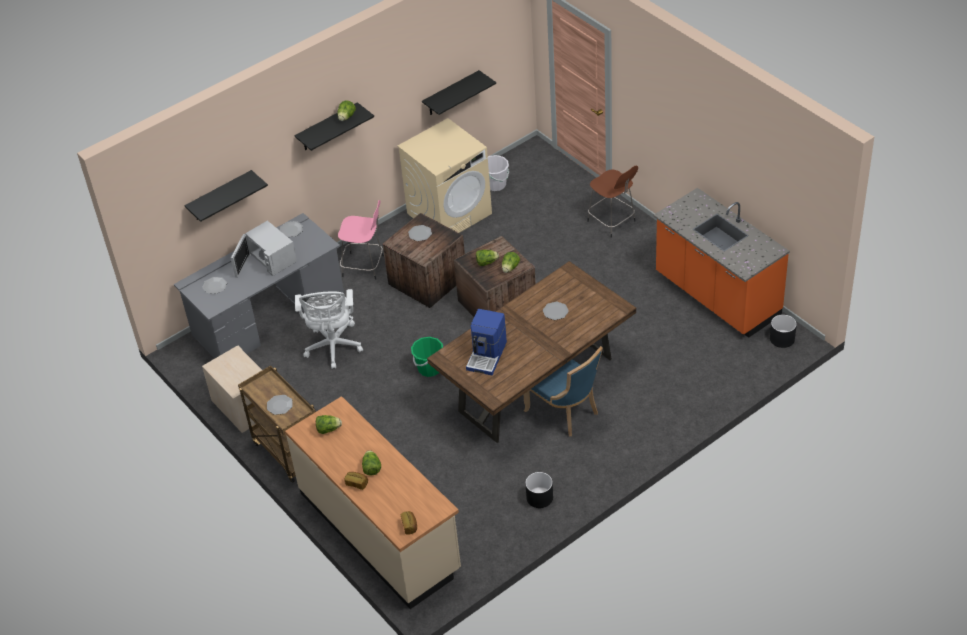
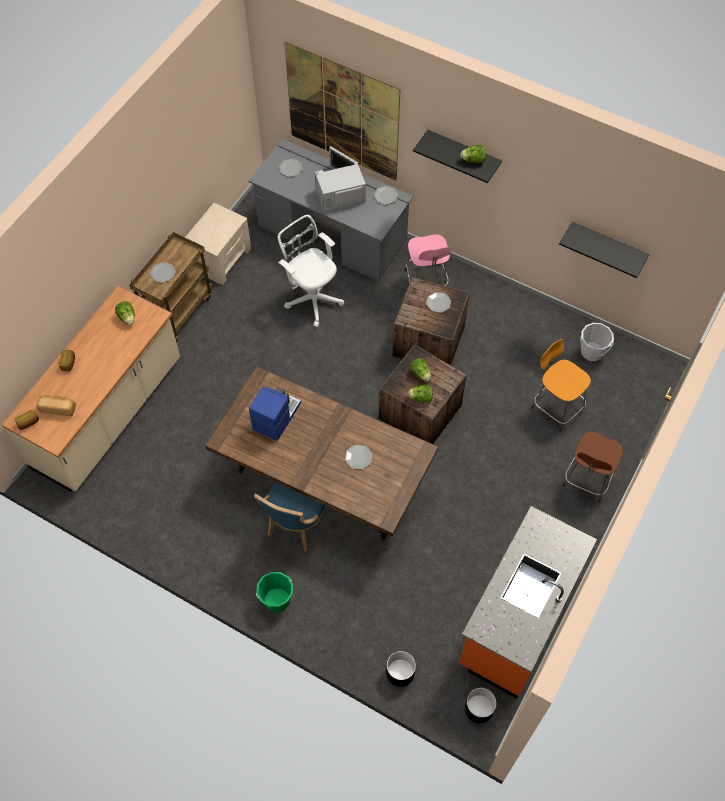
camera: 65 degrees right, 15 degrees up
(220, 196) = (343, 113): black shelf -> picture
(269, 258) = (341, 194): white microwave -> white microwave turned 45 degrees clockwise
(333, 348) = (312, 297): white office chair -> white office chair turned 75 degrees clockwise
(371, 468) = (89, 368): lettuce -> none
(405, 500) = (58, 408): none -> bread
(429, 368) = (314, 383): green bucket -> green bucket (277, 600)
(449, 213) = (530, 326): beige washing machine -> none
(487, 355) = (276, 416): coffee machine -> coffee machine turned 120 degrees clockwise
(536, 220) = (556, 407): none -> orange stool
(539, 497) = (183, 532): black planter -> black planter (400, 672)

